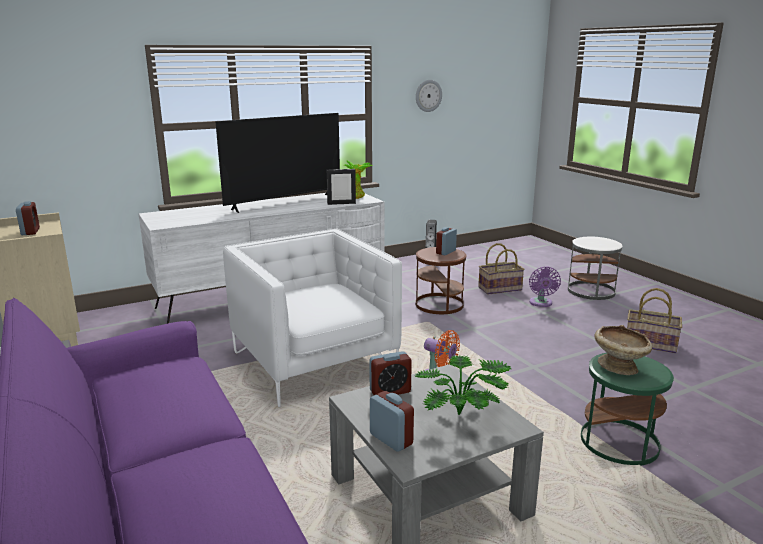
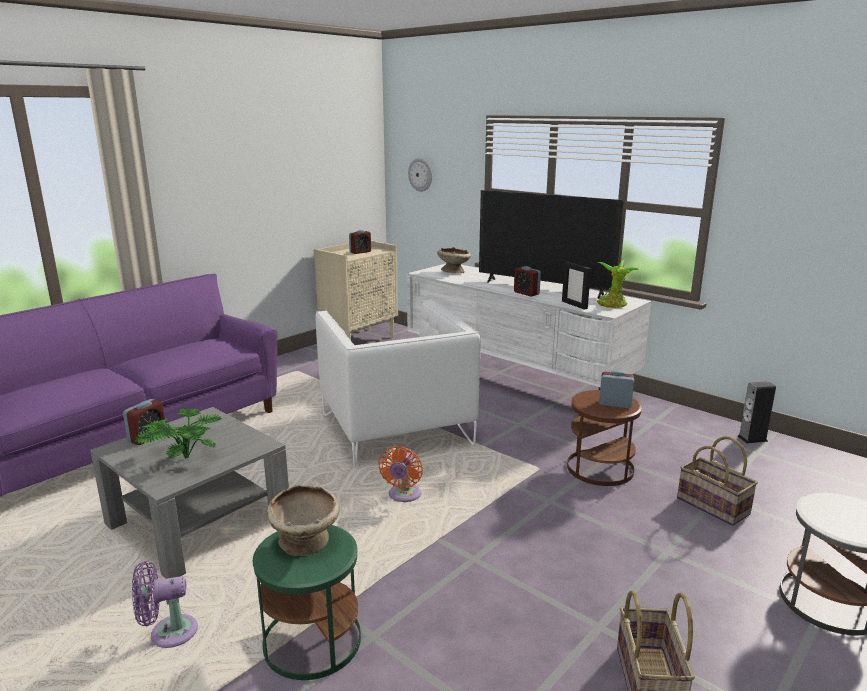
camera: 70 degrees right, 0 degrees up
(180, 216) = (453, 272): none -> beige bowl
(313, 363) = (395, 429): white armchair -> white armchair turned 120 degrees clockwise
(390, 391) = (223, 426): alarm clock -> alarm clock (526, 293)
(428, 95) = (816, 196): wall clock -> wall clock (420, 174)
(541, 303) = (698, 549): purple fan -> purple fan (168, 633)

